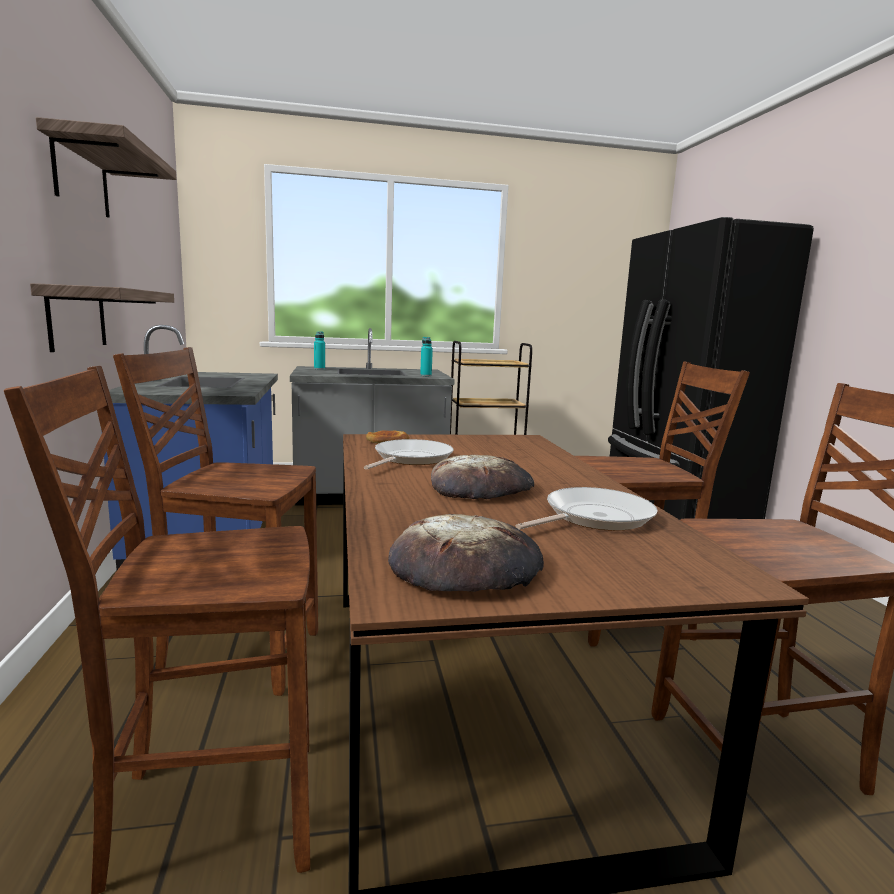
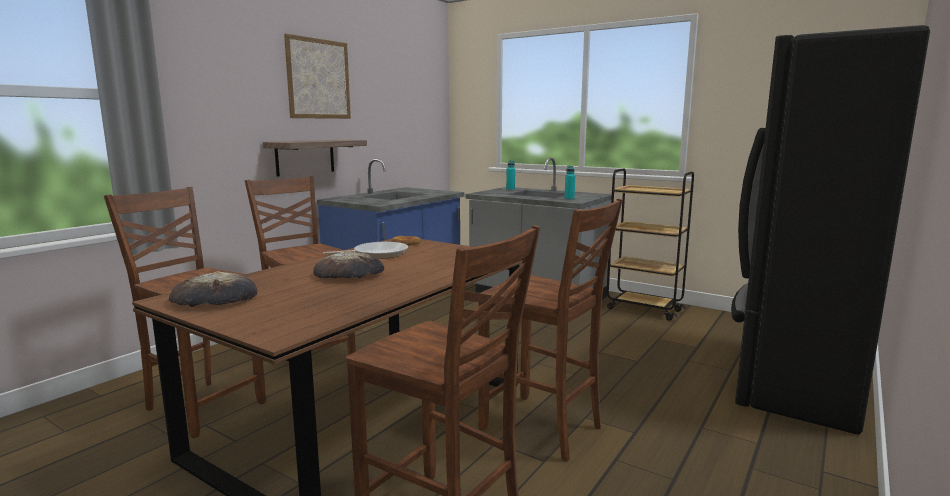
camera: 45 degrees right, 0 degrees up
(81, 176) = (318, 78): shelf -> picture
(593, 517) = (338, 298): frying pan -> none

